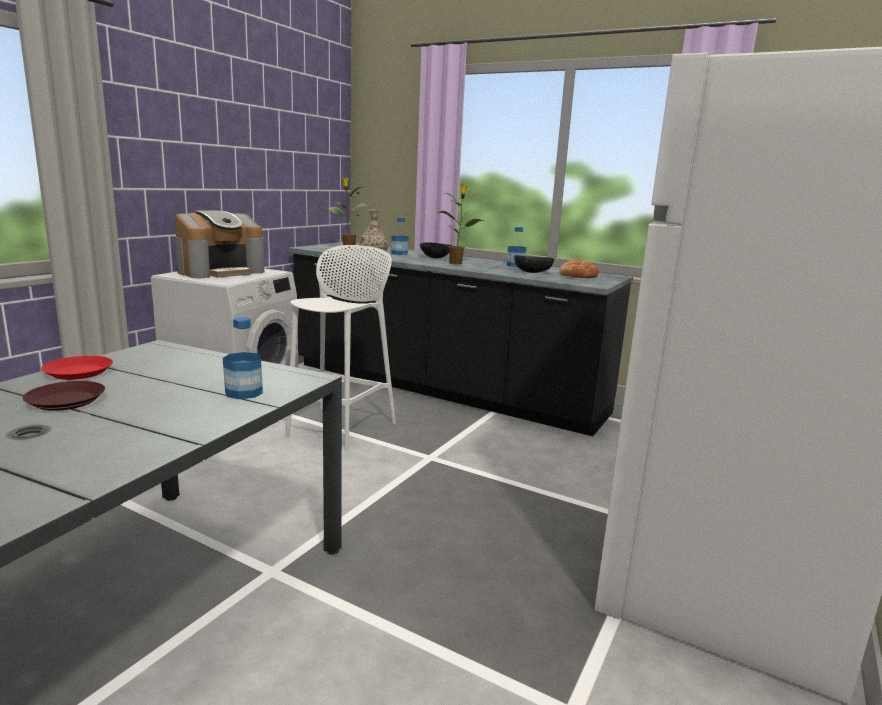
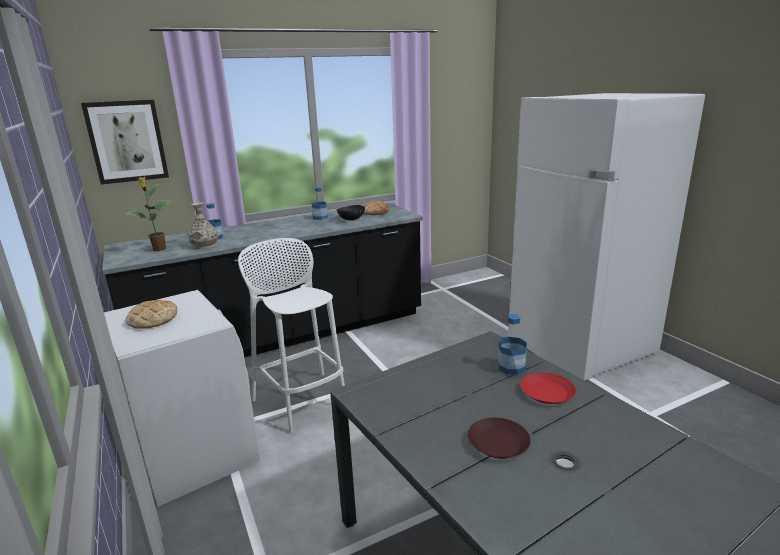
camera: 55 degrees left, 5 degrees up
(79, 372) = (416, 436): red plate -> red plate (546, 392)
(221, 272) = (153, 319): coffee machine -> bread
(385, 153) = (127, 141): none -> picture
(434, 258) = (254, 231): black bowl -> none
(456, 263) = (289, 230): potted plant -> none

